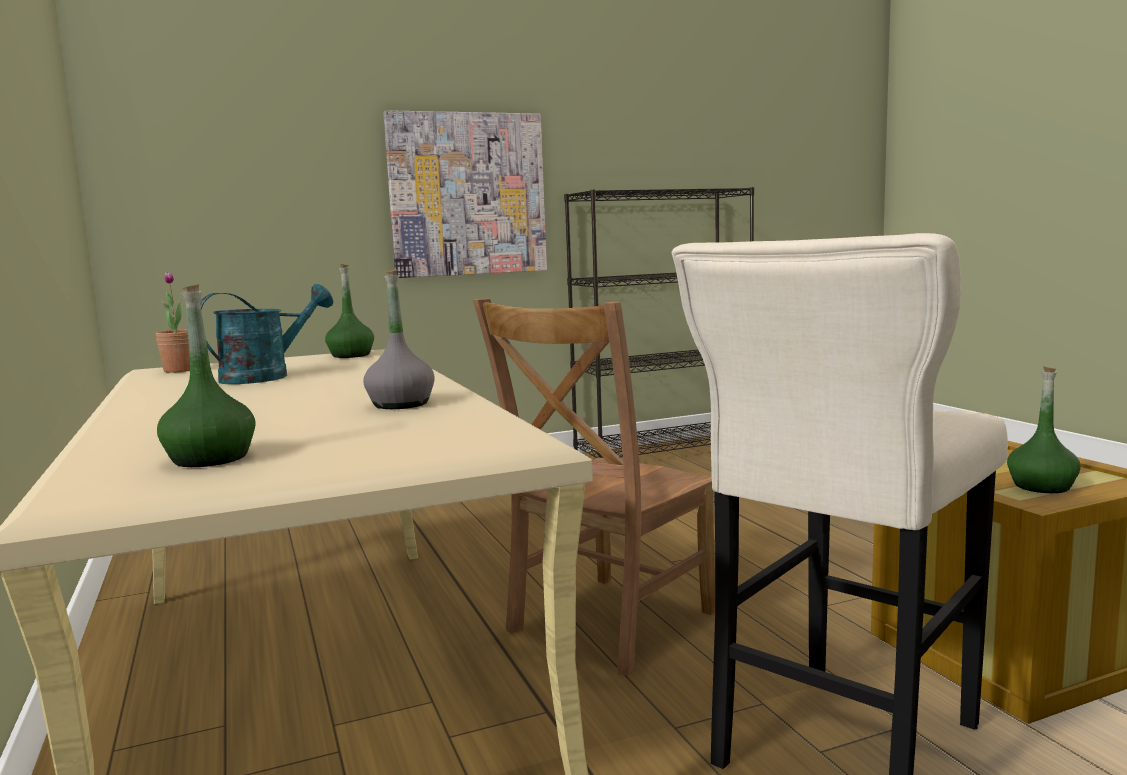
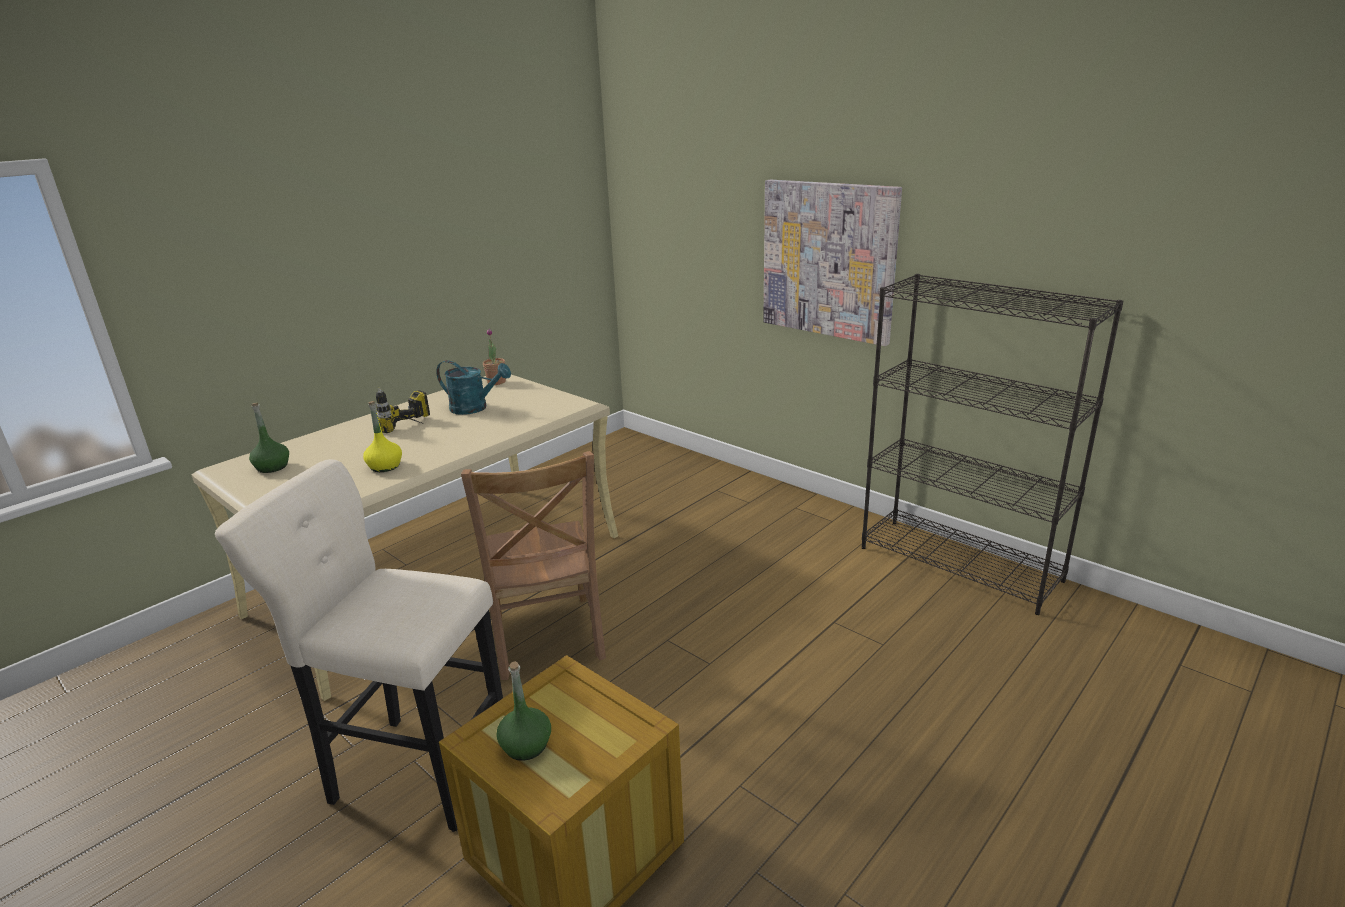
camera: 65 degrees right, 15 degrees up
(272, 395) = (415, 429): none -> power drill
(351, 355) = (559, 402): green bottle -> none
(401, 404) = (385, 466): grey bottle -> yellow bottle
(606, 624) = (547, 640): brown chair -> brown chair turned 120 degrees counterclockwise

